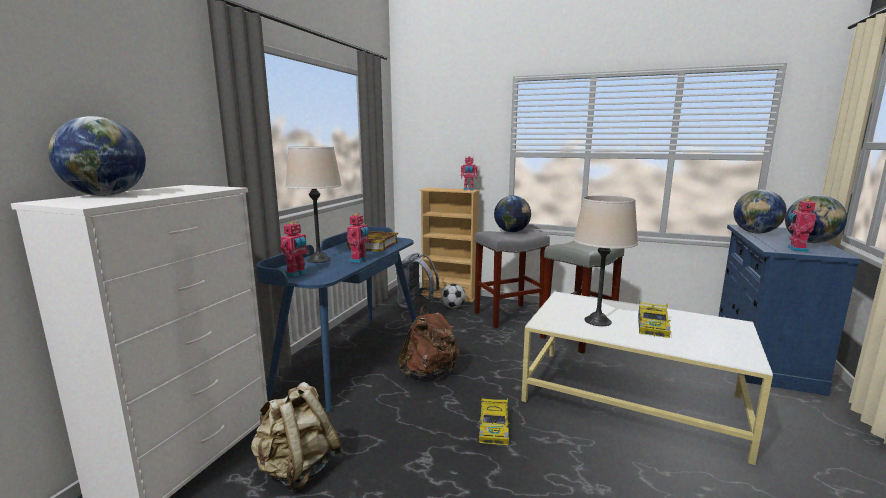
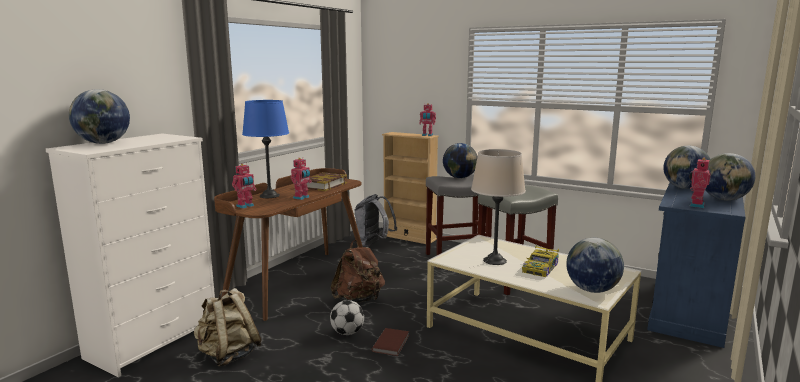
camera: 10 degrees right, 0 degrees up
(319, 259) = (269, 195): beige table lamp -> blue table lamp
(352, 355) = (299, 281): blue desk -> brown desk
(453, 307) = (408, 247): football -> football (347, 333)
(494, 427) = (392, 343): toy car -> brown book
(731, 350) = (592, 290): none -> globe

